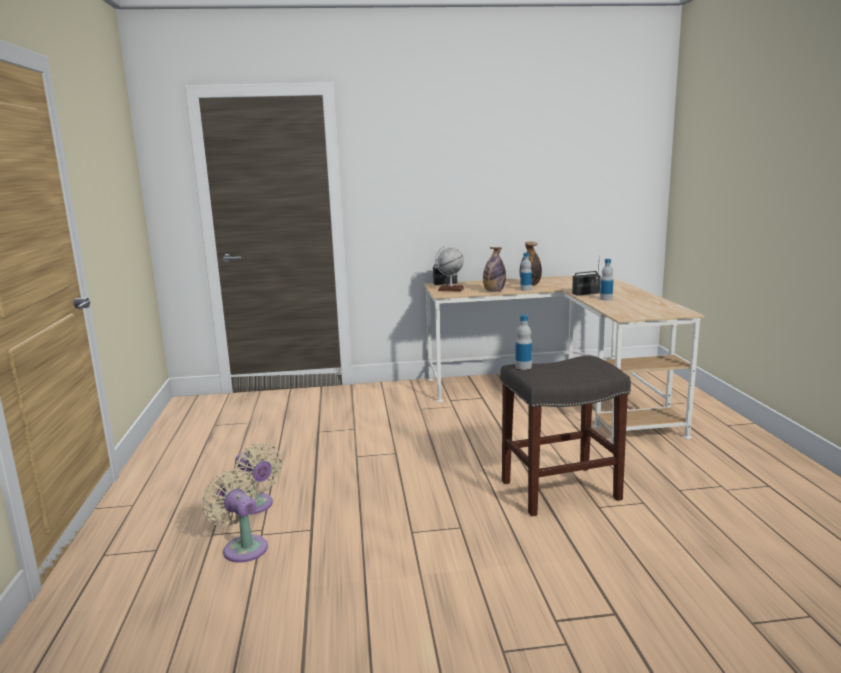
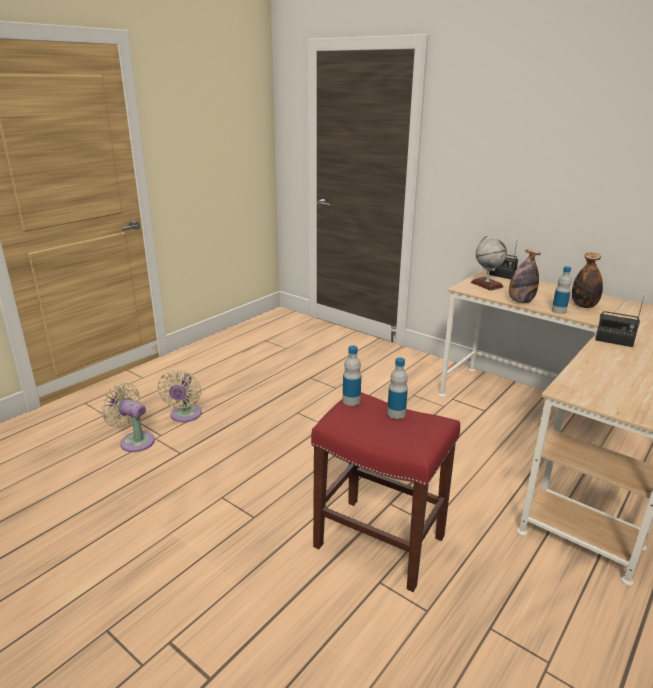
camera: 45 degrees right, 10 degrees up
(243, 547) = (134, 441): beige fan -> beige fan turned 60 degrees counterclockwise
(559, 490) = (377, 541): grey stool -> red stool
(606, 299) = (615, 358): bottle -> bottle (396, 414)

